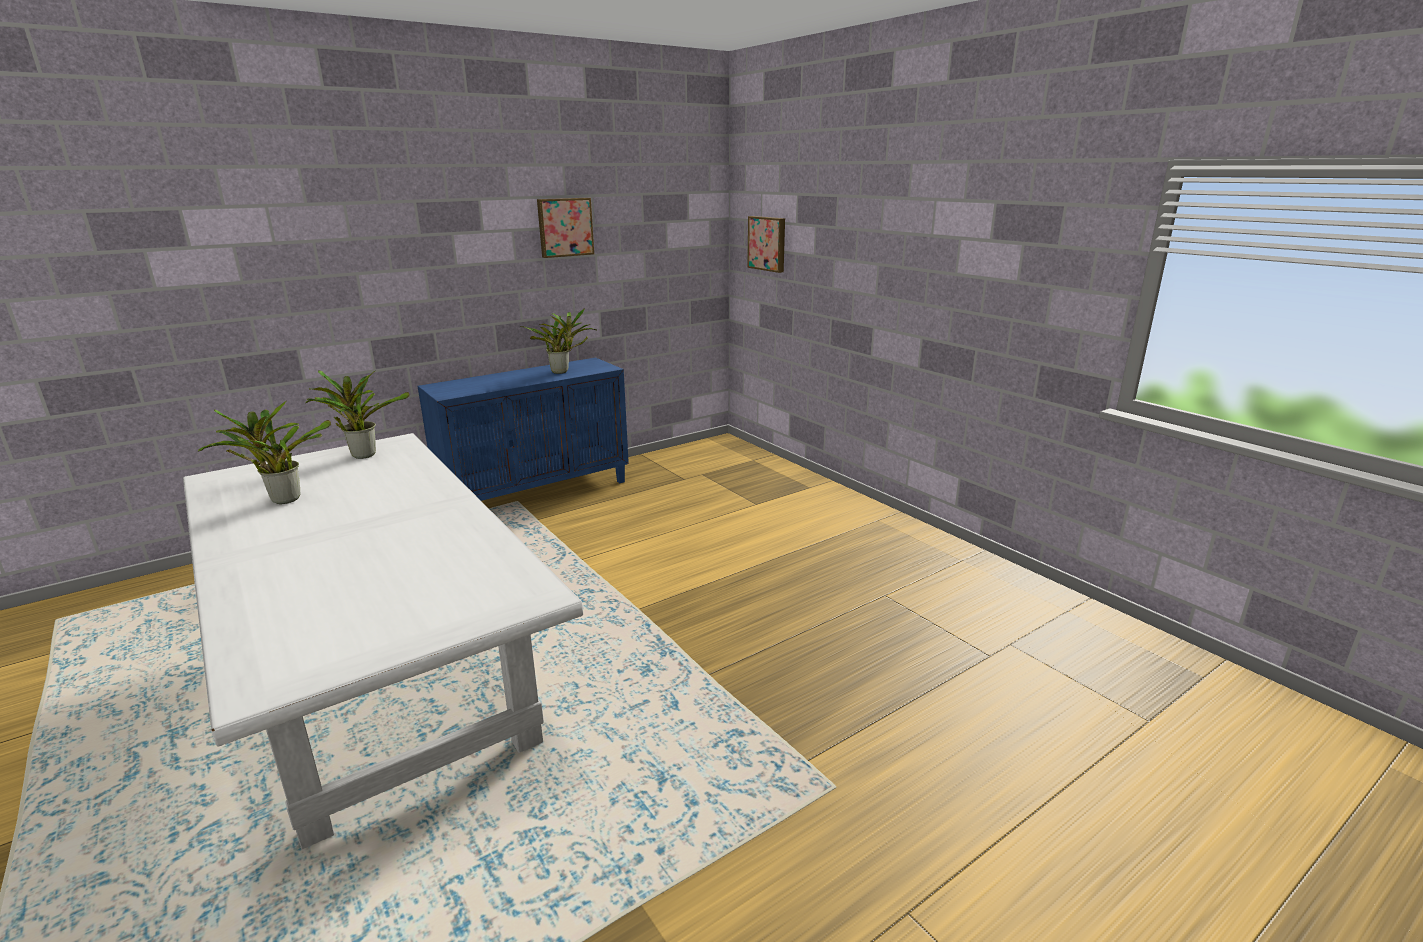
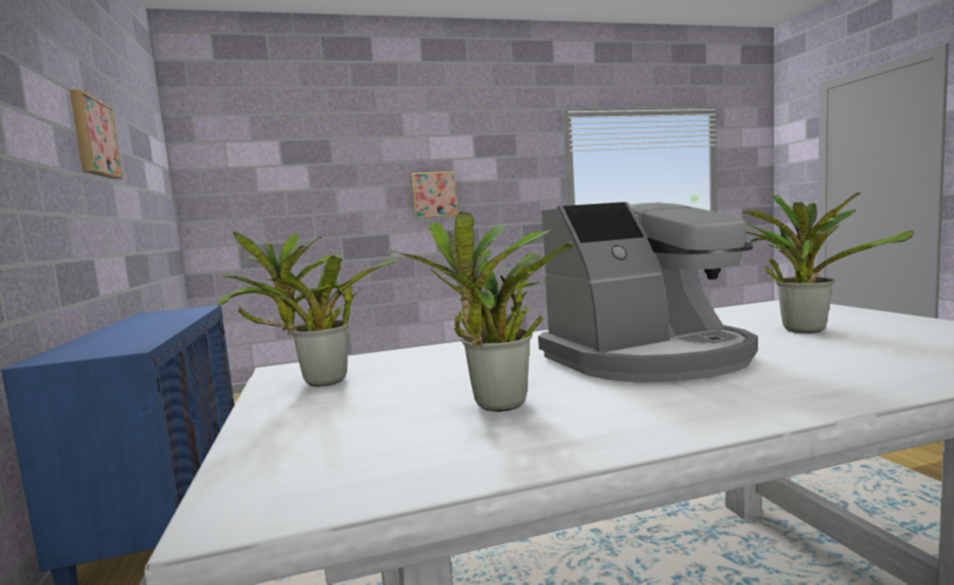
camera: 70 degrees left, 15 degrees down
(351, 530) = (648, 357): none -> coffee machine
(562, 372) = (168, 317): potted plant -> potted plant (802, 328)
(768, 243) = (244, 186): picture -> picture (434, 195)

